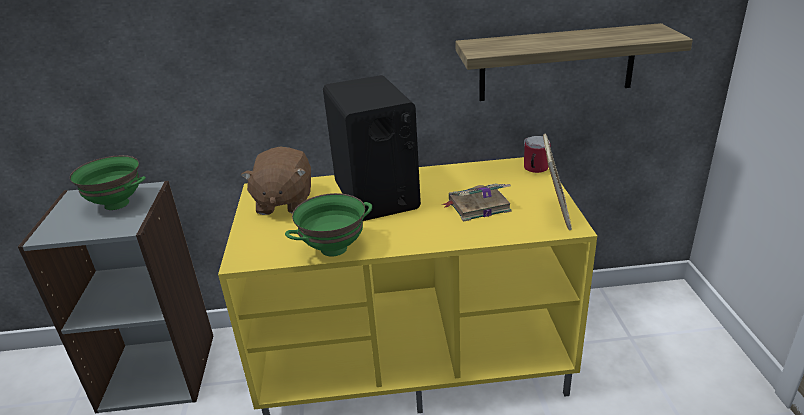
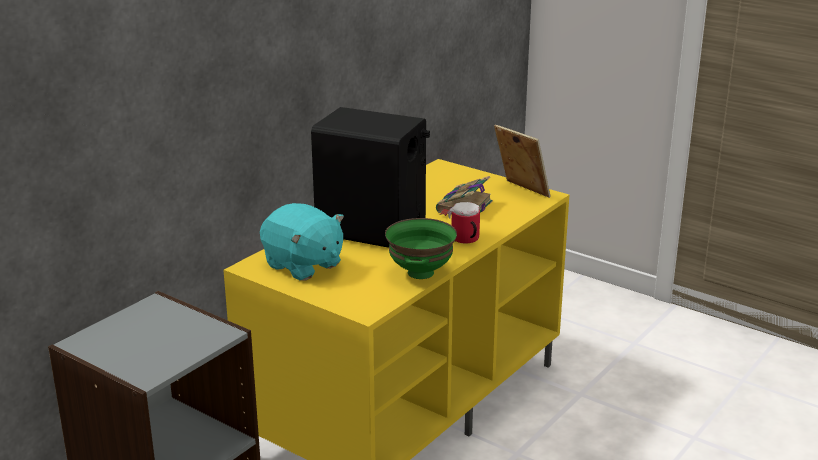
camera: 50 degrees left, 5 degrees down
(117, 204) = (156, 325): green bowl -> none
(284, 202) = (303, 265): brown plush toy -> turquoise plush toy
(534, 169) = (452, 170): mug -> mug (465, 240)
(557, 63) = (439, 66): shelf -> none

